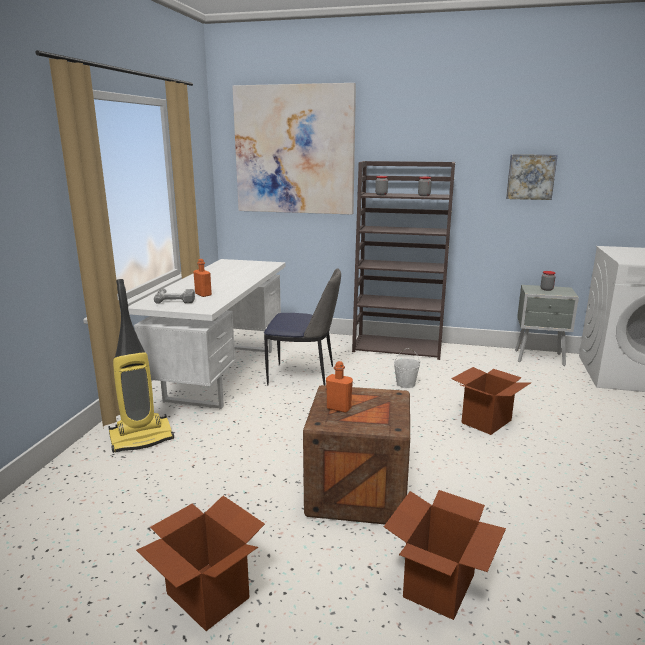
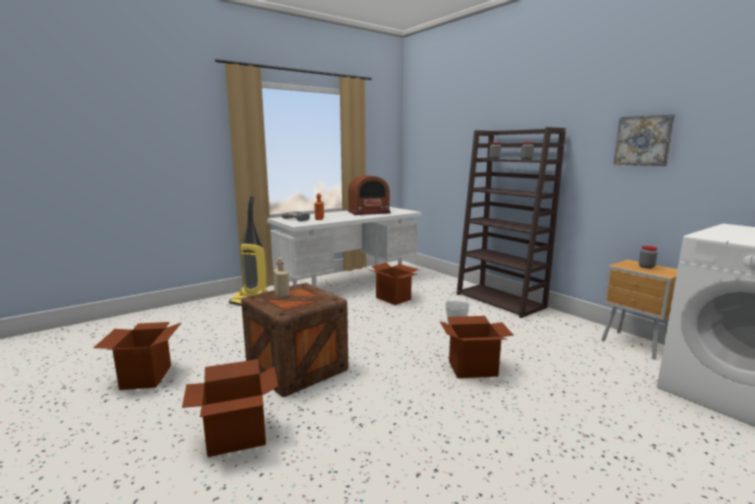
camera: 40 degrees right, 5 degrees down
(229, 272) = (368, 212): none -> radio
(295, 150) = (448, 125): picture -> none
(303, 376) = (393, 298): chair -> cardboard box
(339, 408) = (282, 294): orange bottle -> beige bottle
(540, 358) = (635, 346): grey nightstand -> brown nightstand

